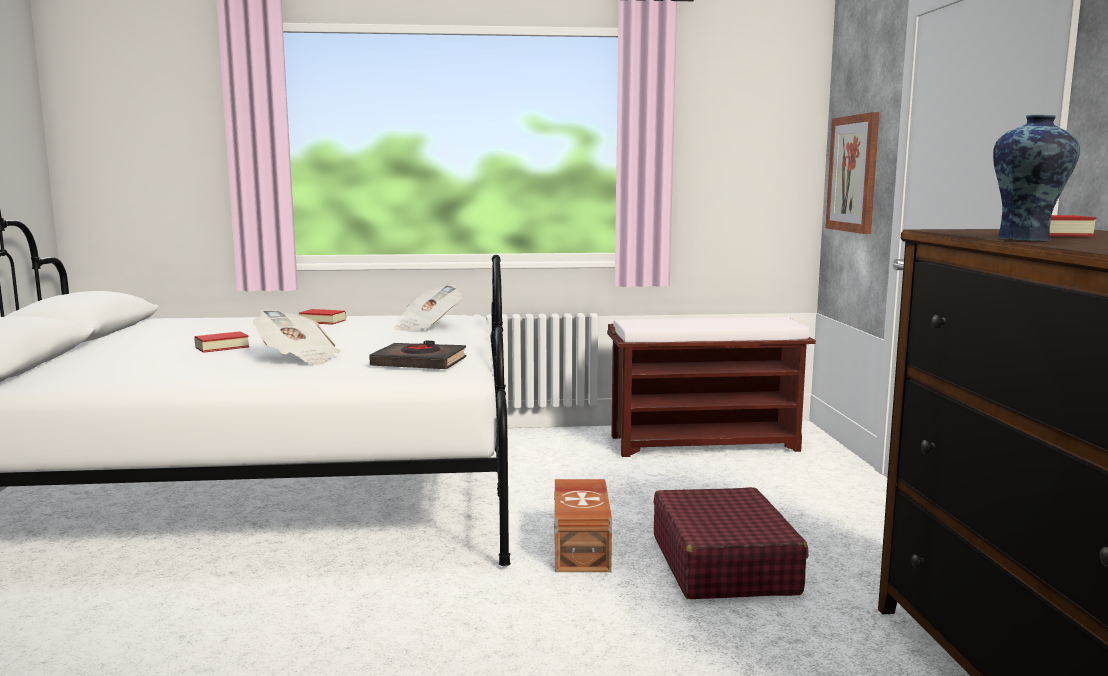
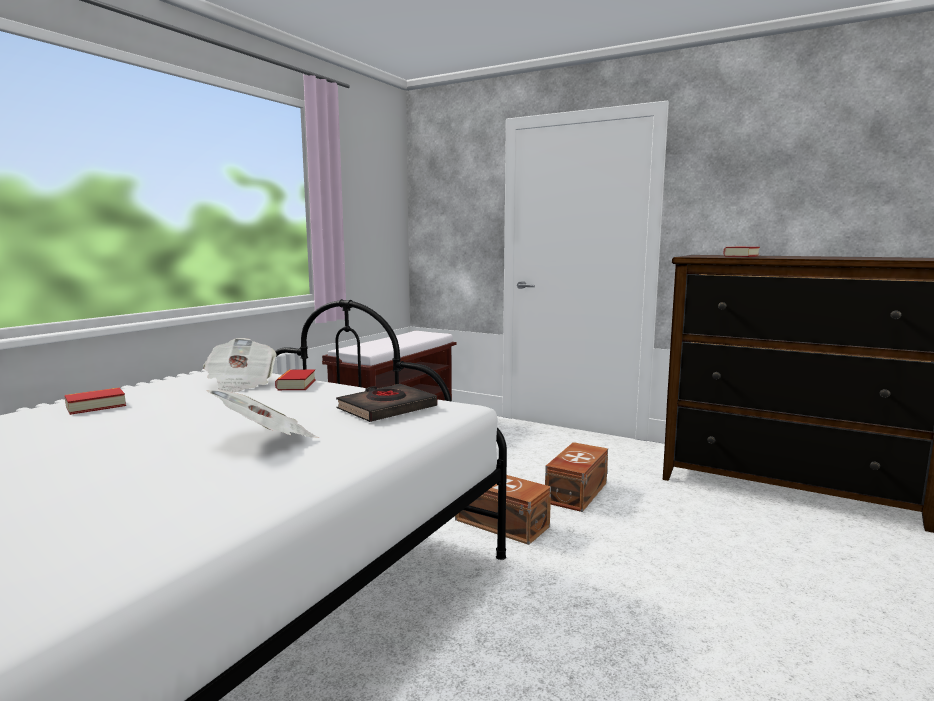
camera: 55 degrees left, 0 degrees up
(222, 347) = (106, 461): book -> book (296, 385)
(723, 564) = (575, 492): red suitcase -> brown storage box
(853, 174) = (451, 228): picture -> none
(1027, 239) = (773, 257): vase -> none

